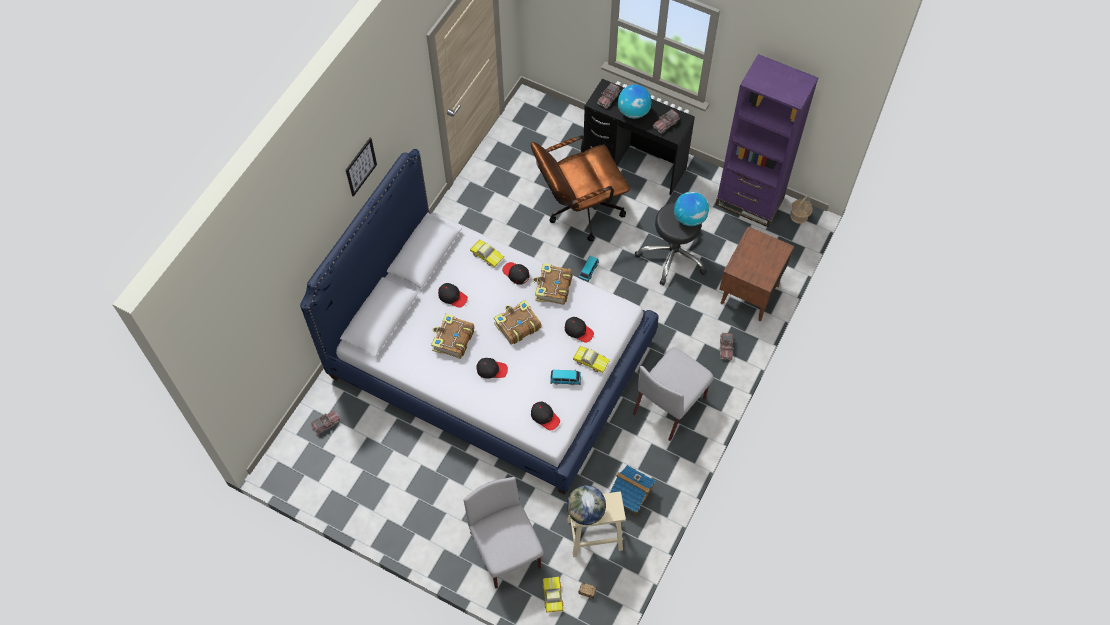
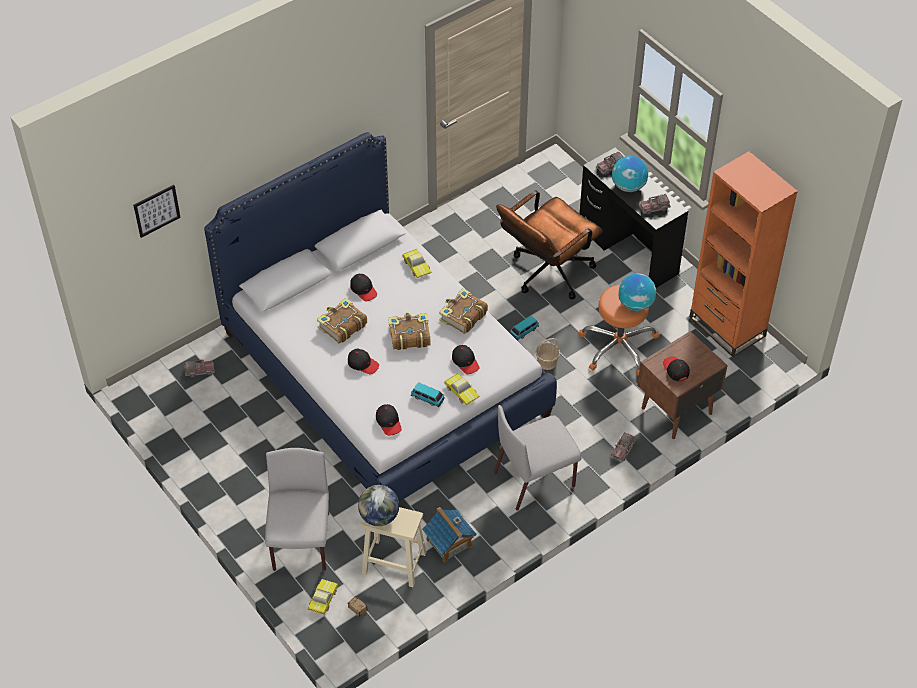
camera: 25 degrees right, 10 degrees down
(360, 166) = (313, 123): picture -> picture (156, 210)
(516, 274) = (434, 292): black cap -> black cap (675, 370)
(579, 211) = (546, 274): brown office chair -> brown office chair turned 45 degrees counterclockwise
(672, 254) = (618, 346): black stool -> orange stool
(749, 201) = (727, 327): purple bookcase -> orange bookcase
(799, 216) = (772, 358): basket -> basket (547, 362)

